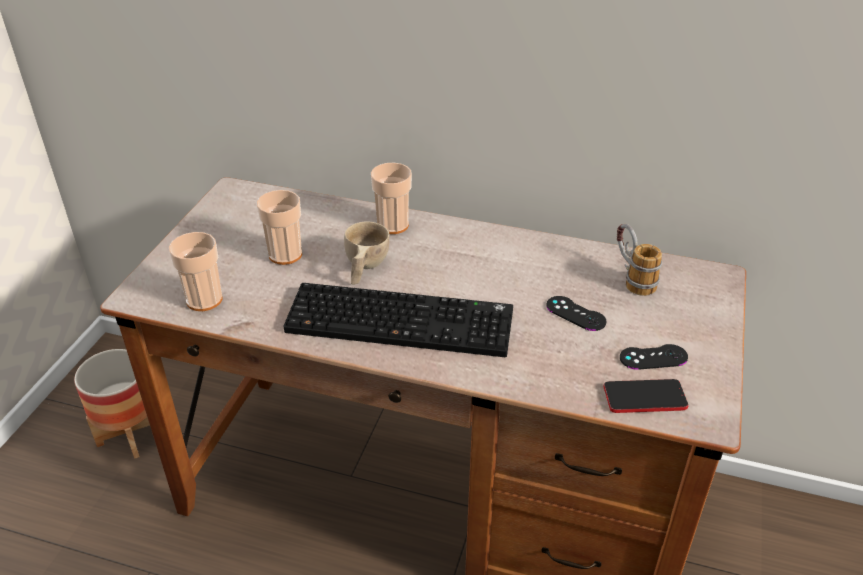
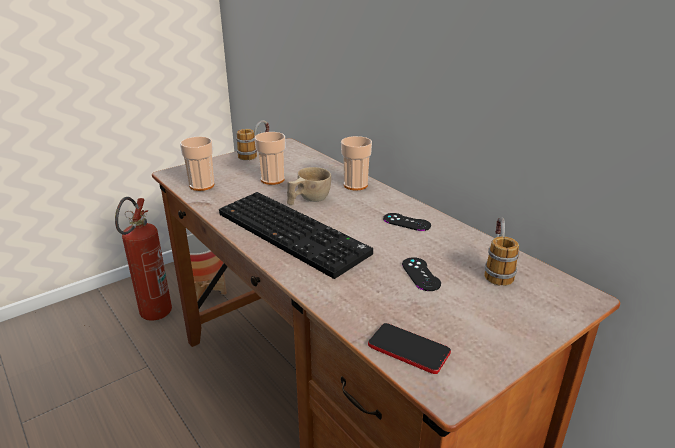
camera: 35 degrees right, 10 degrees down
(86, 506) = (153, 316): none -> fire extinguisher
(211, 222) = (255, 154): none -> mug
(653, 357) = (451, 326): black game controller -> black game controller (406, 222)

